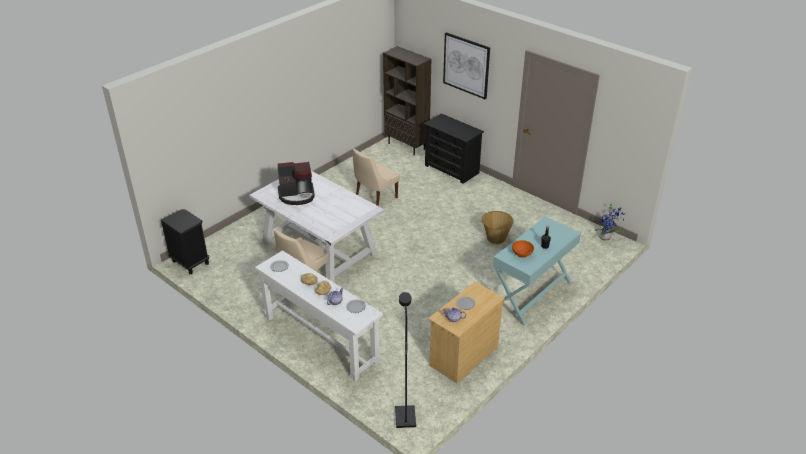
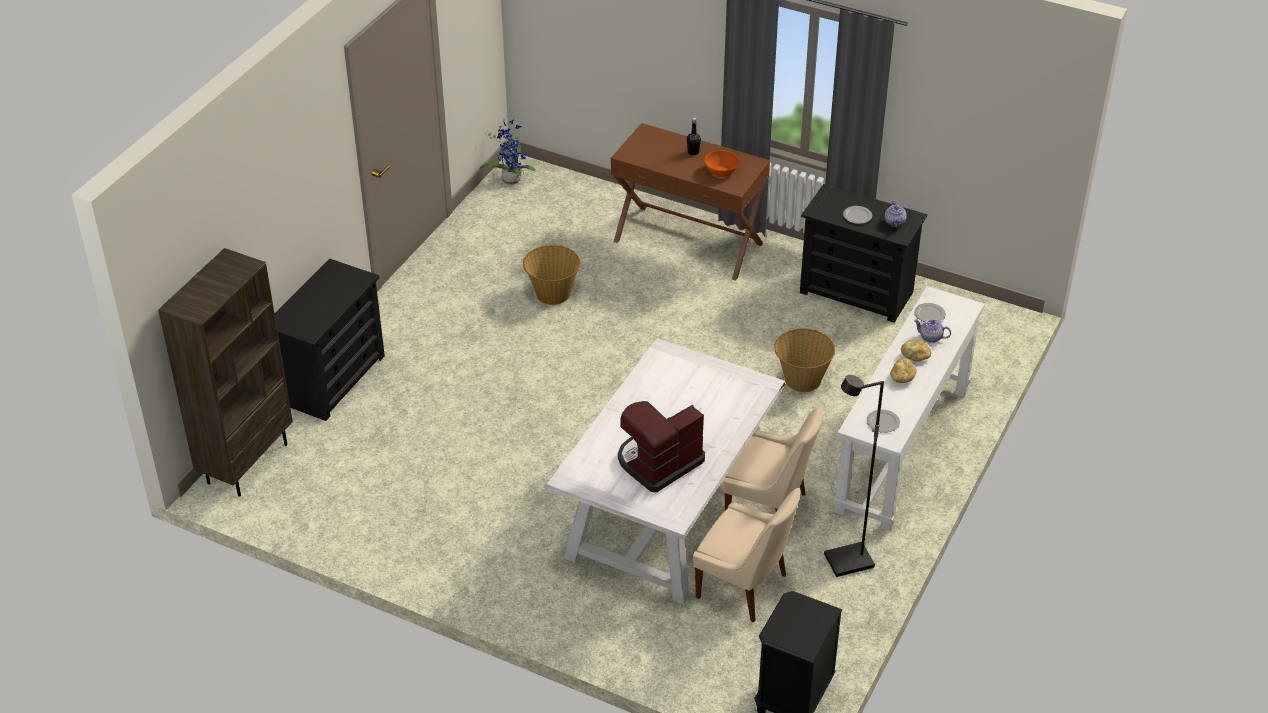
camera: 105 degrees left, 5 degrees up
(297, 195) = (658, 462): coffee machine -> coffee machine turned 105 degrees counterclockwise
(375, 198) = (471, 471): beige chair -> beige chair (745, 588)
(393, 313) = (802, 379): none -> basket
(404, 417) = (1002, 330): black floor lamp -> black floor lamp (848, 562)
(463, 356) = (857, 292): beige dresser -> black dresser
(466, 65) = (272, 185): picture -> none
(532, 294) = (688, 242): turquoise console table -> brown console table

